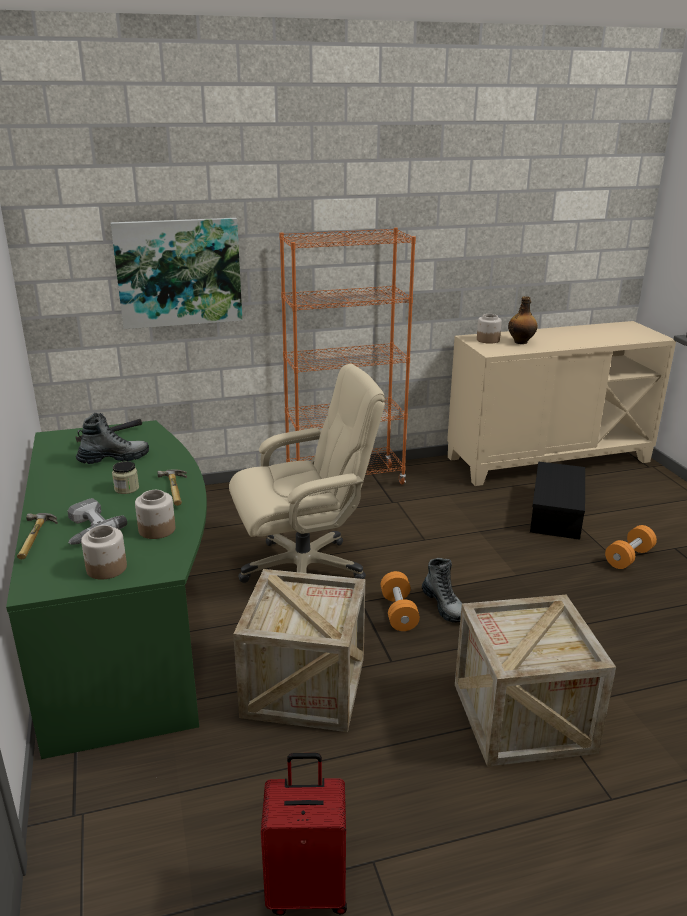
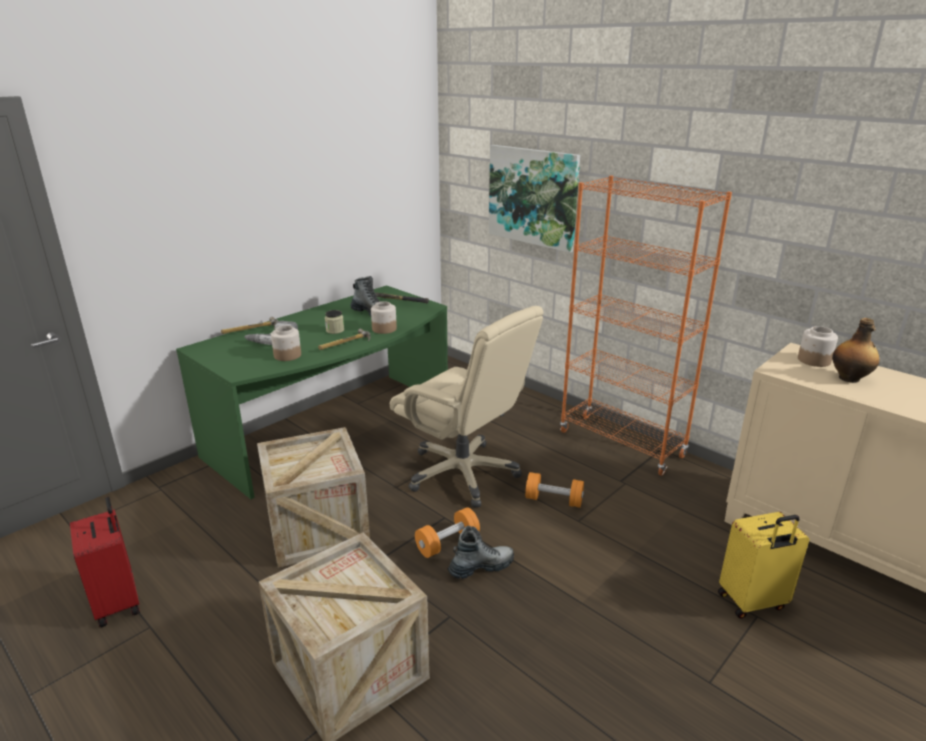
camera: 60 degrees right, 0 degrees up
(106, 568) = (229, 358): jar -> jar (384, 329)
(444, 605) = (481, 567): boot -> boot turned 150 degrees counterclockwise
(557, 513) = (752, 602): black storage box -> yellow suitcase
(628, 557) = (727, 697): orange dumbbell -> orange dumbbell (553, 500)

